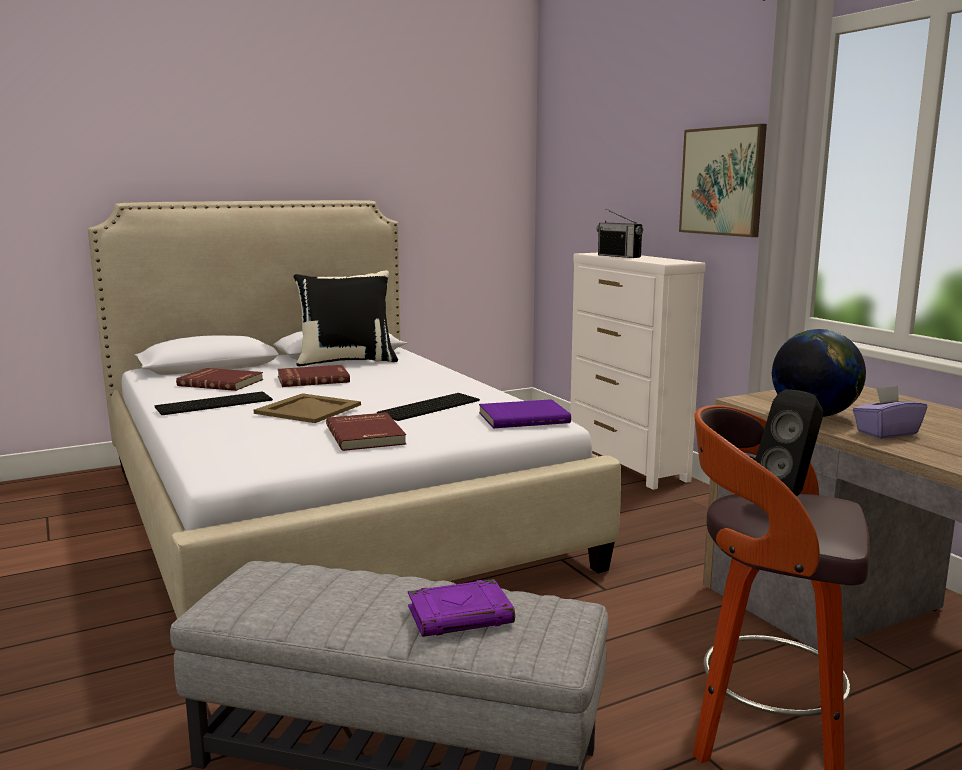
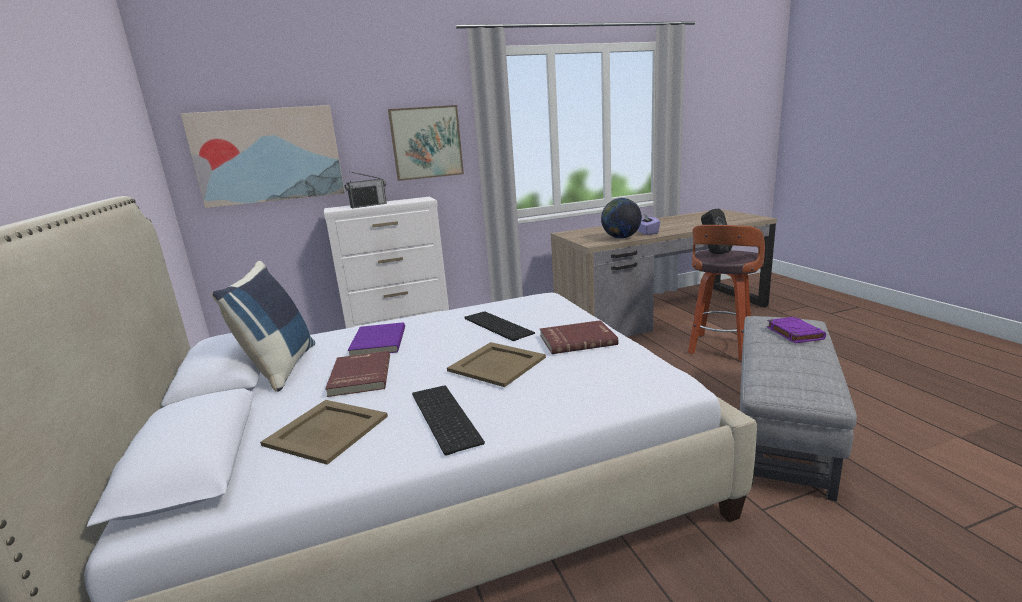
camera: 80 degrees left, 5 degrees up
(221, 382) = (325, 431): red book -> beige tray
(346, 361) = (280, 367): black pillow -> blue pillow
(523, 417) = (537, 301): purple book -> purple book (377, 342)
(590, 182) = (268, 155): none -> picture

